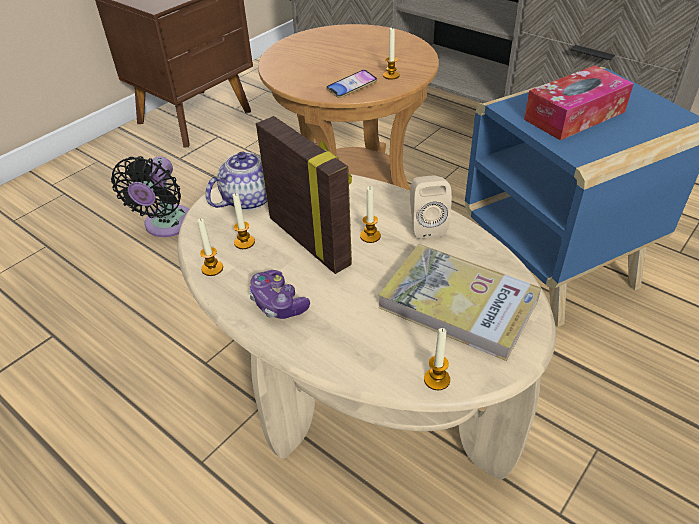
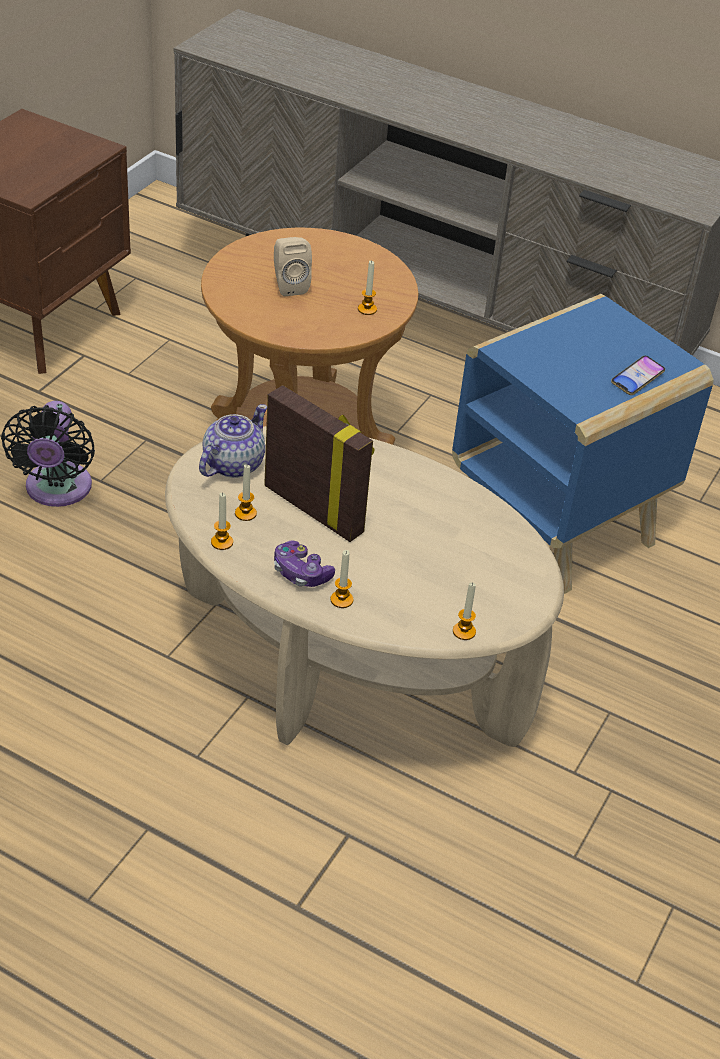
camera: 15 degrees left, 0 degrees up
(352, 87) = (326, 326): phone -> phone (637, 379)
(370, 236) = (375, 501): candle -> candle (341, 600)
(426, 226) = (430, 488): beige speaker -> beige speaker (289, 285)
(458, 304) = (473, 565): book -> none
(574, 115) = (573, 361): tissue box -> none

